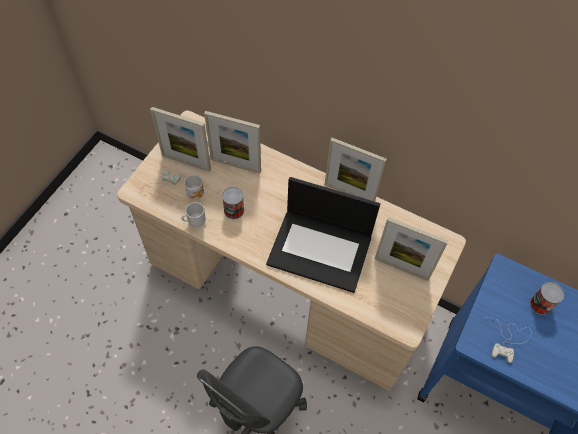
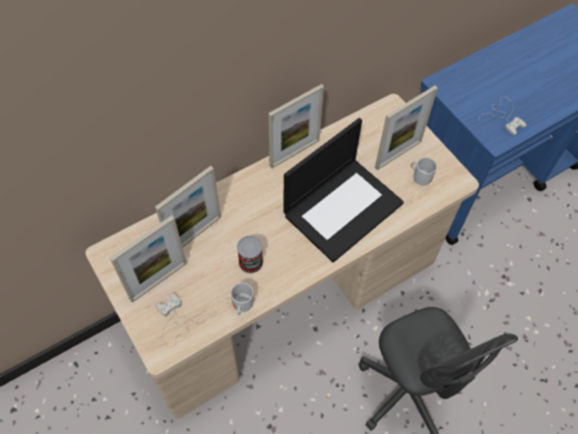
camera: 60 degrees left, 0 degrees up
(197, 193) = (207, 289): mug -> mug (421, 178)
(541, 304) = (484, 78): can -> none

